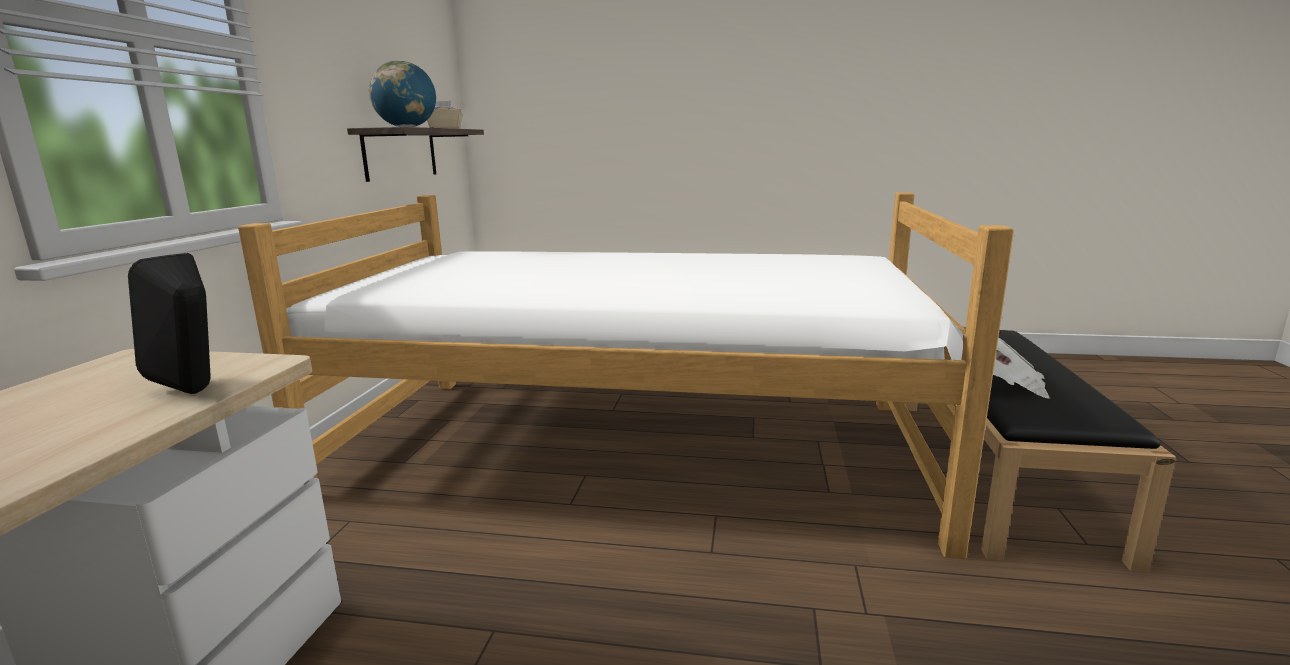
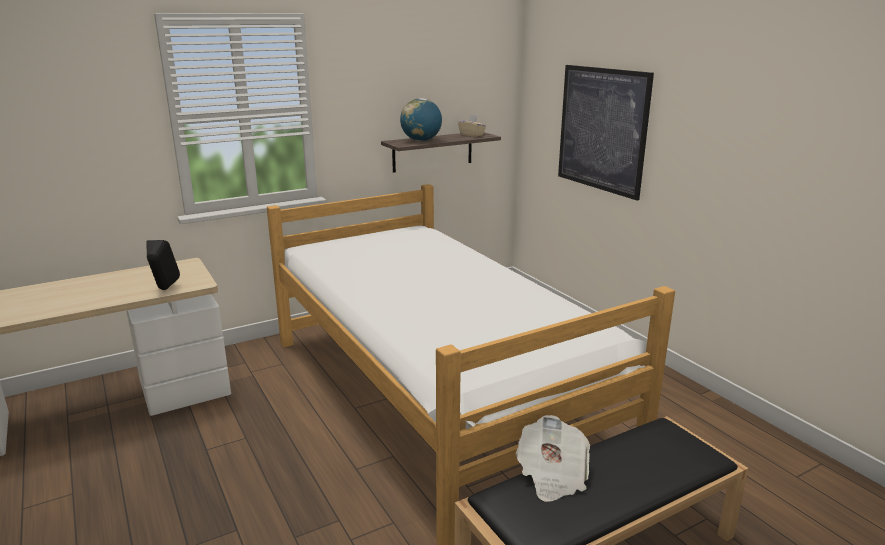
camera: 50 degrees right, 5 degrees up
(614, 107) = (602, 129): none -> picture

